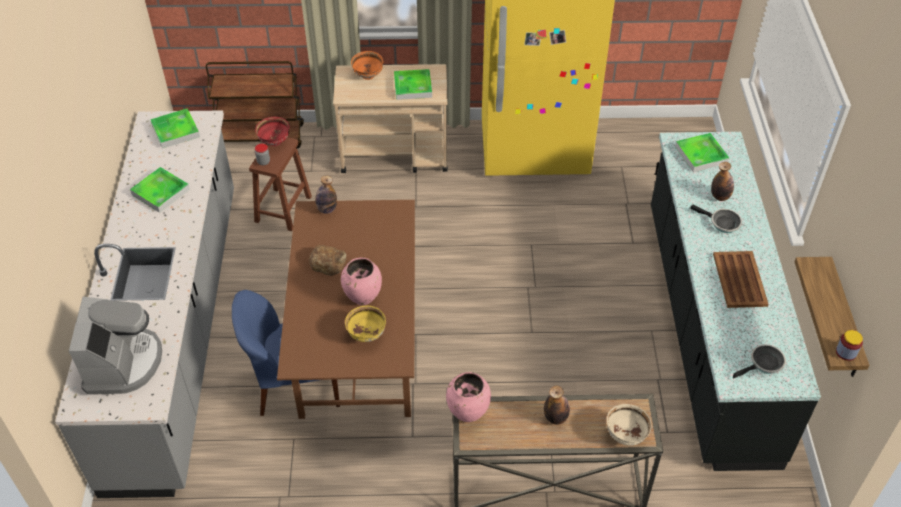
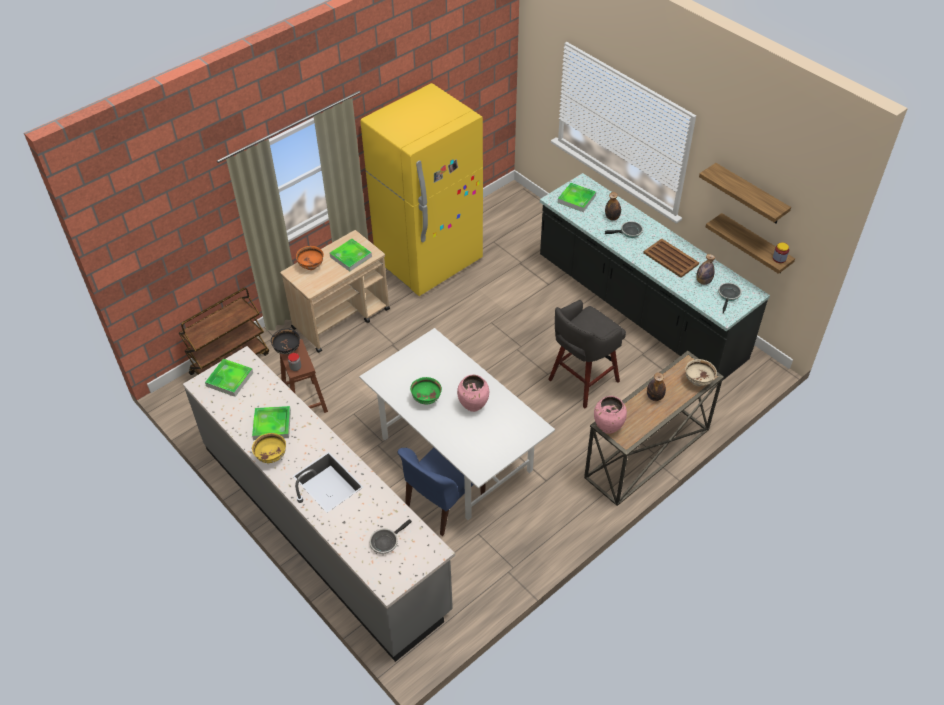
camera: 40 degrees left, 0 degrees up
(123, 363) = (386, 541): coffee machine -> frying pan
(275, 142) = (287, 350): red bowl -> black bowl
(327, 209) = (386, 368): bottle -> bottle (703, 281)
(328, 262) = (426, 399): bread -> green bowl
(359, 349) = (458, 454): brown dining table -> white dining table
(366, 335) = (501, 425): yellow bowl -> yellow bowl (272, 457)
(559, 364) = (582, 382): none -> grey stool
(859, 246) = (750, 195): none -> shelf

